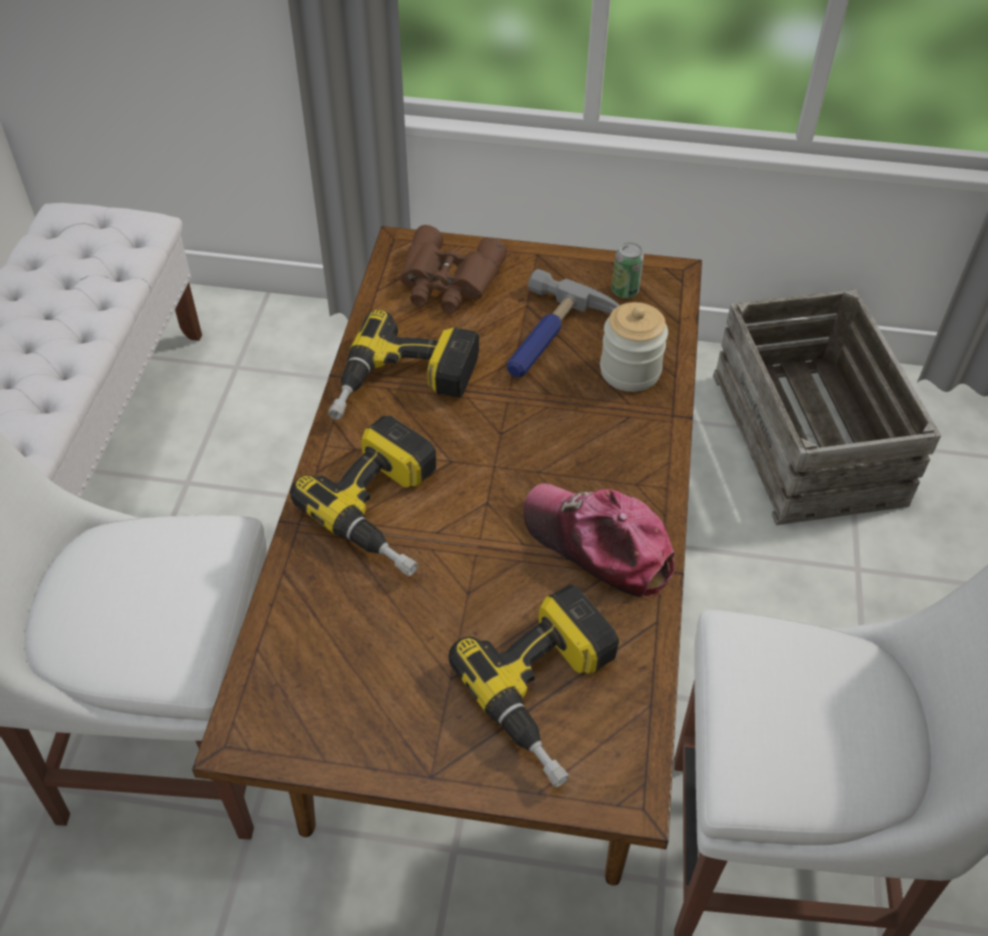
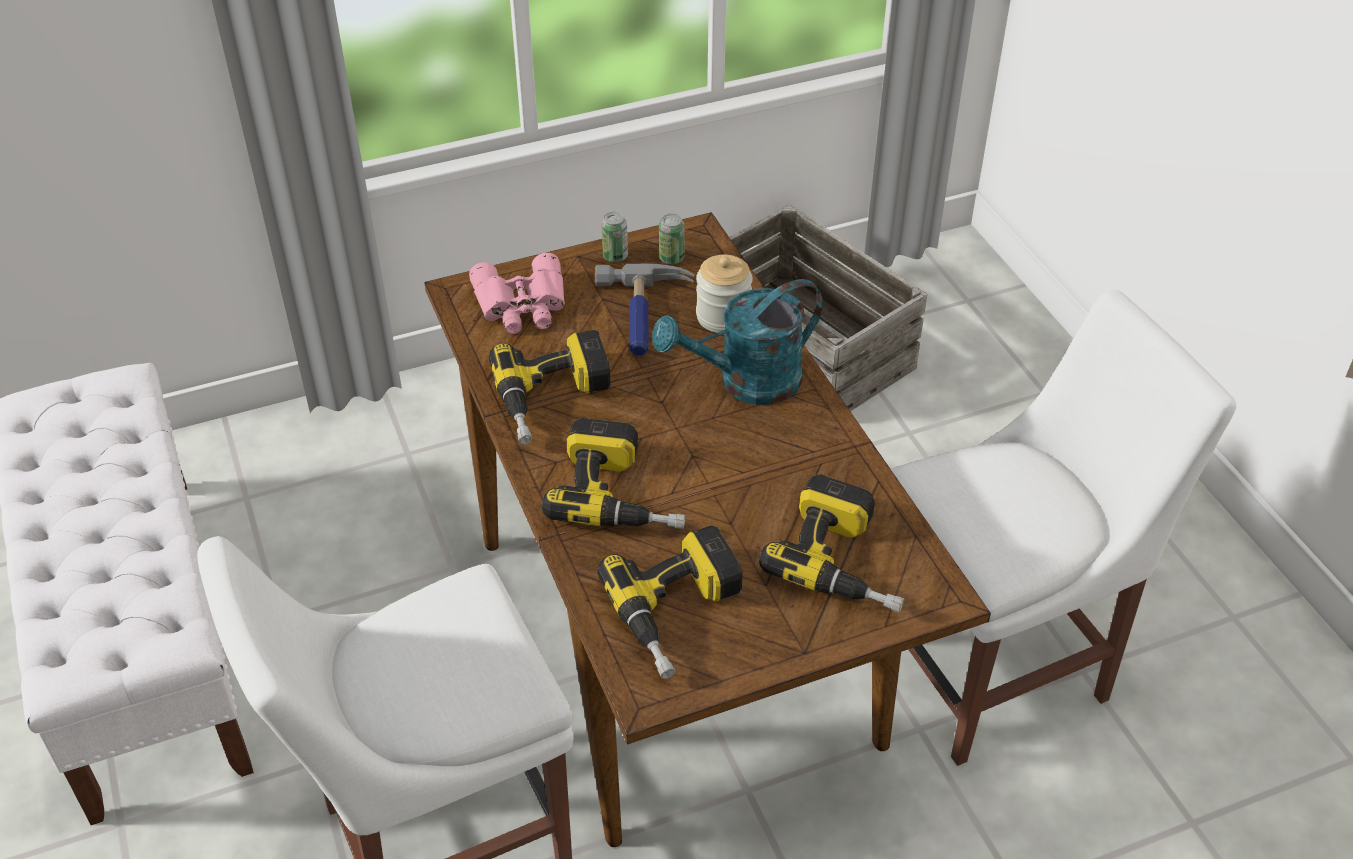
camera: 30 degrees left, 5 degrees down
(344, 666) = (681, 613): none -> power drill
(448, 282) = (522, 305): brown binoculars -> pink binoculars
(571, 268) = (615, 256): none -> can
(598, 544) = (797, 448): cap -> none
(599, 450) = (746, 383): none -> turquoise watering can

